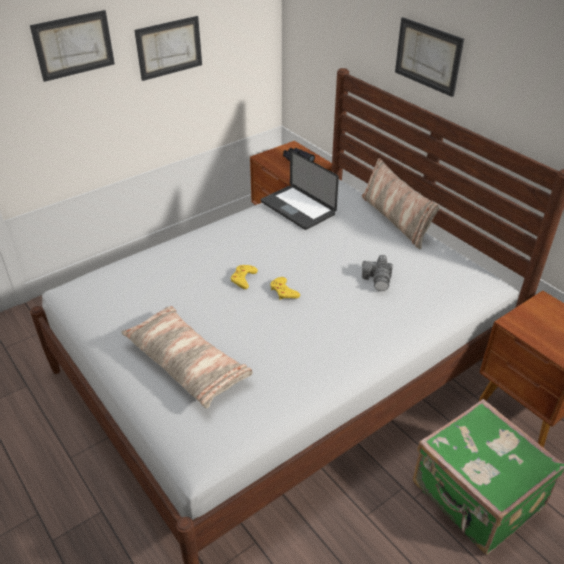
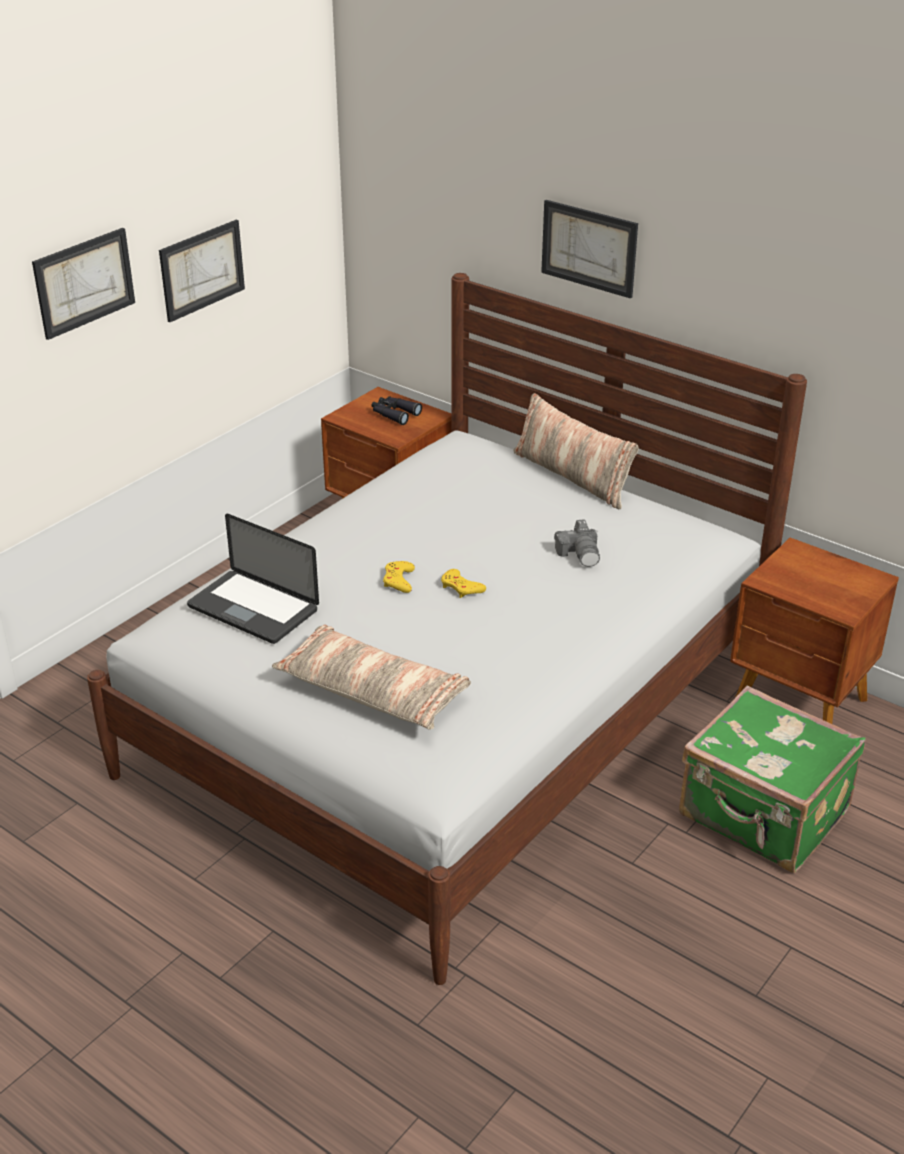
camera: 15 degrees left, 5 degrees down
(297, 208) = (431, 480): laptop -> laptop (253, 608)

